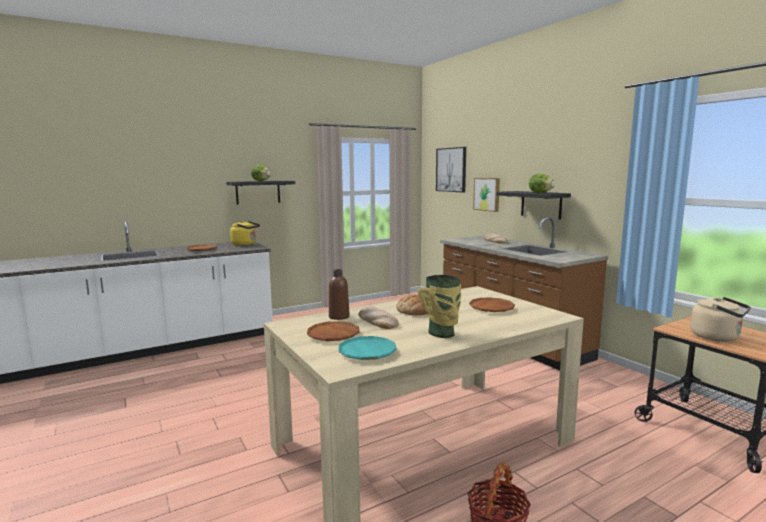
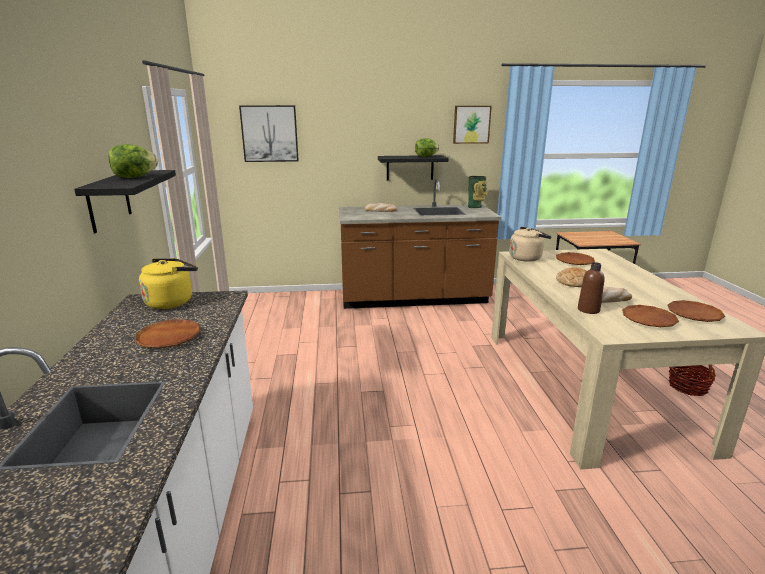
camera: 65 degrees left, 10 degrees up
(367, 352) = (694, 314): turquoise plate -> brown plate
(442, 334) = (644, 286): vase -> vase (475, 207)
(487, 194) = (336, 161): picture -> picture (471, 124)
(717, 337) = (601, 240): beige kettle -> beige kettle (527, 258)

